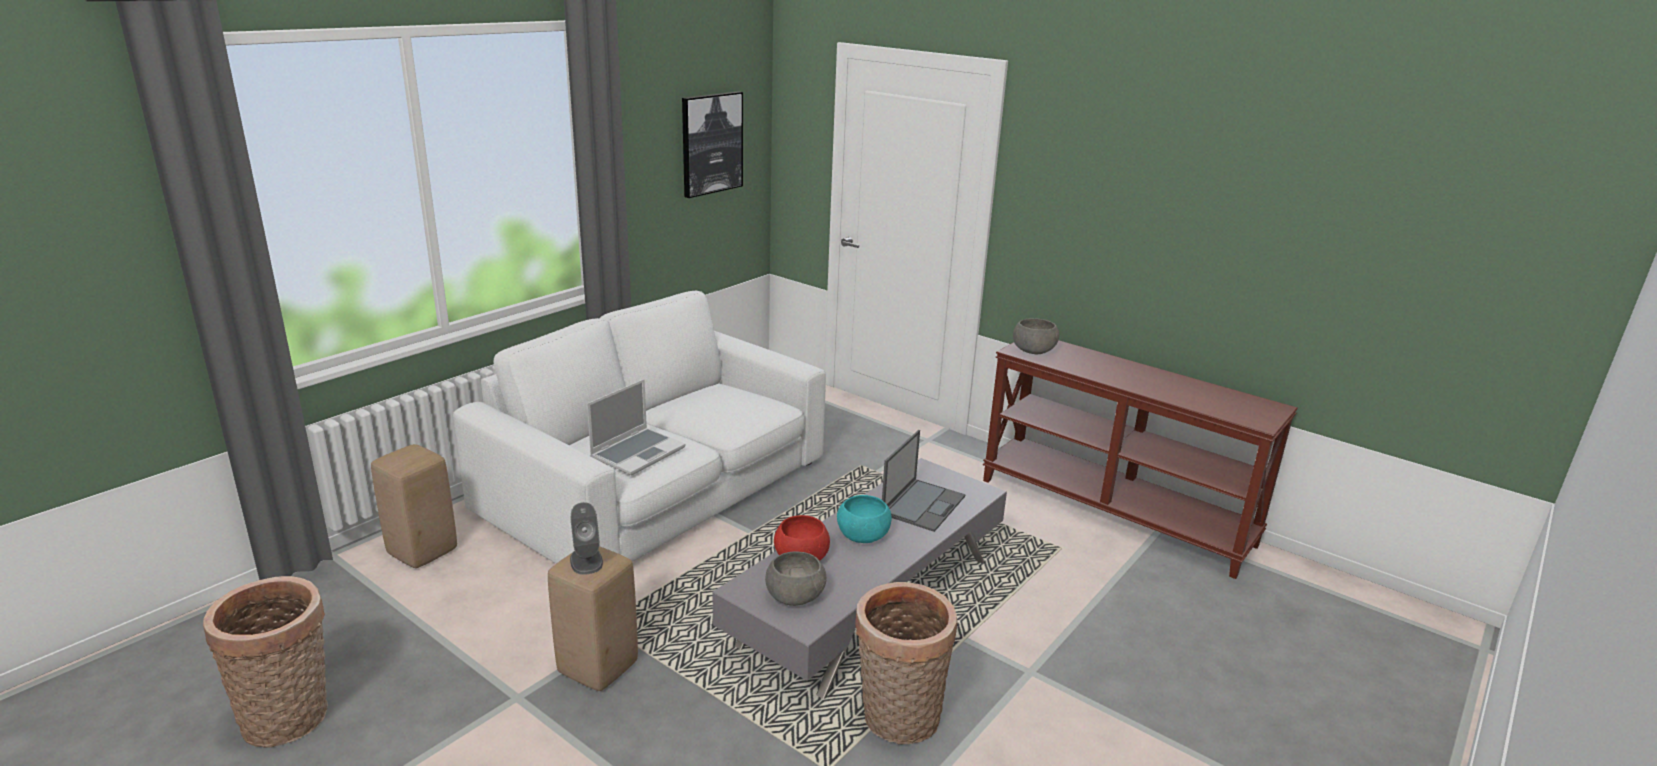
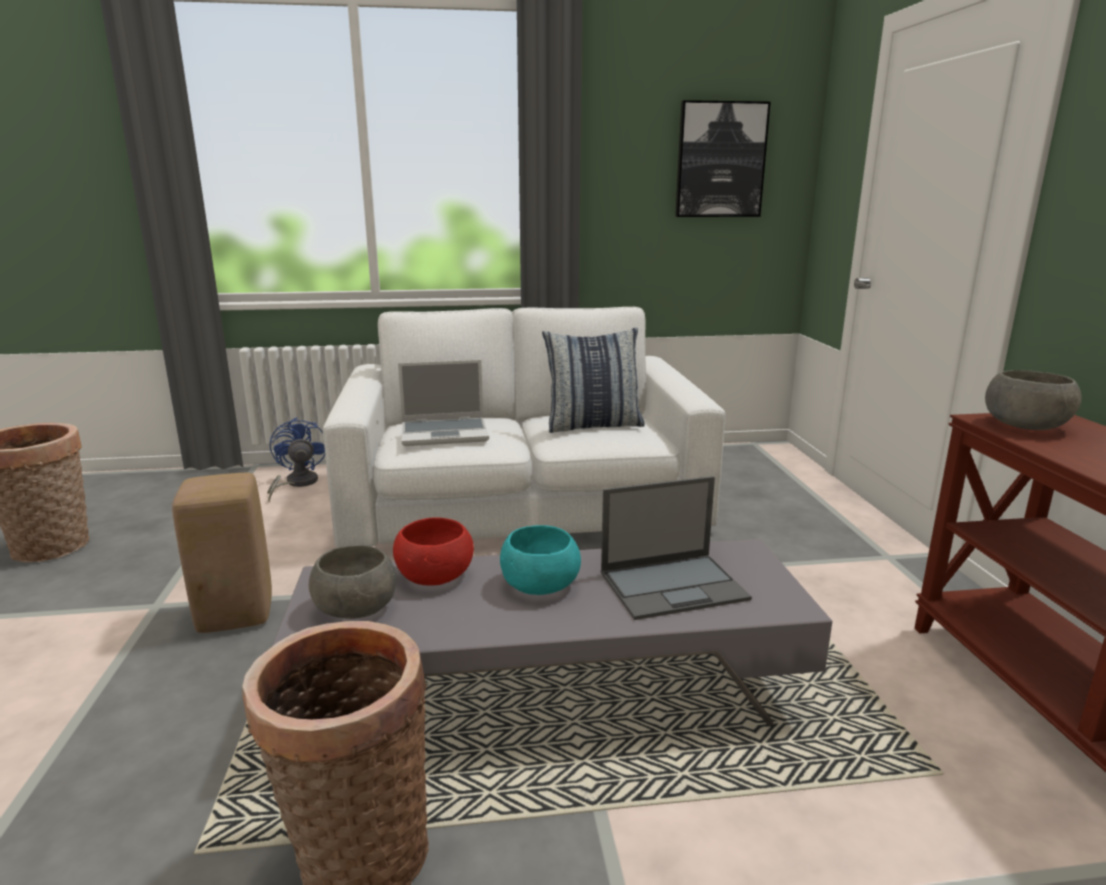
camera: 45 degrees right, 5 degrees down
(422, 553) = (296, 483): beige stool -> blue fan
(586, 560) = (213, 481): grey speaker -> none
(726, 407) = (593, 425): none -> pillow

